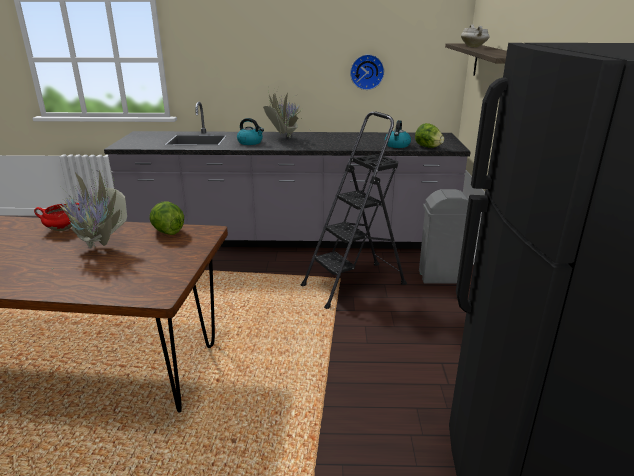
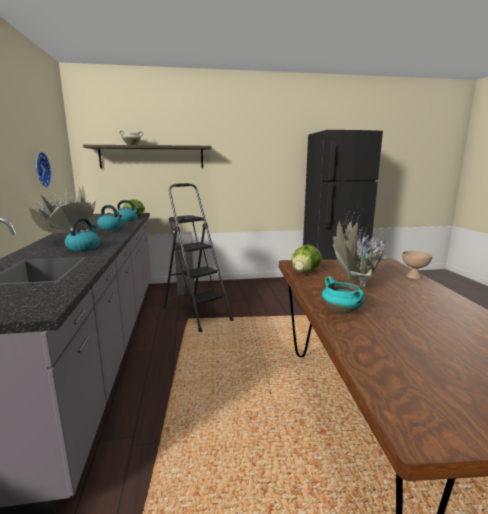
camera: 100 degrees left, 10 degrees down
(62, 229) = (342, 311): red cooking pot -> turquoise cooking pot
(82, 291) = (413, 276): none -> beige bowl
(342, 143) = (111, 227): none -> kettle

